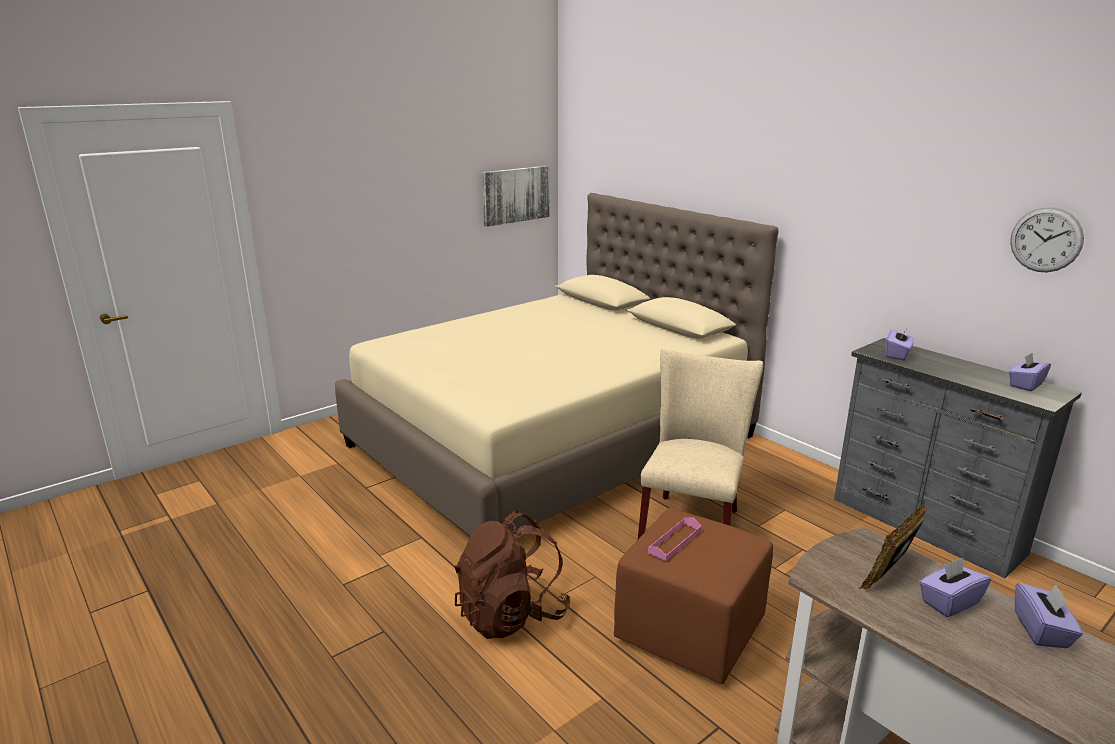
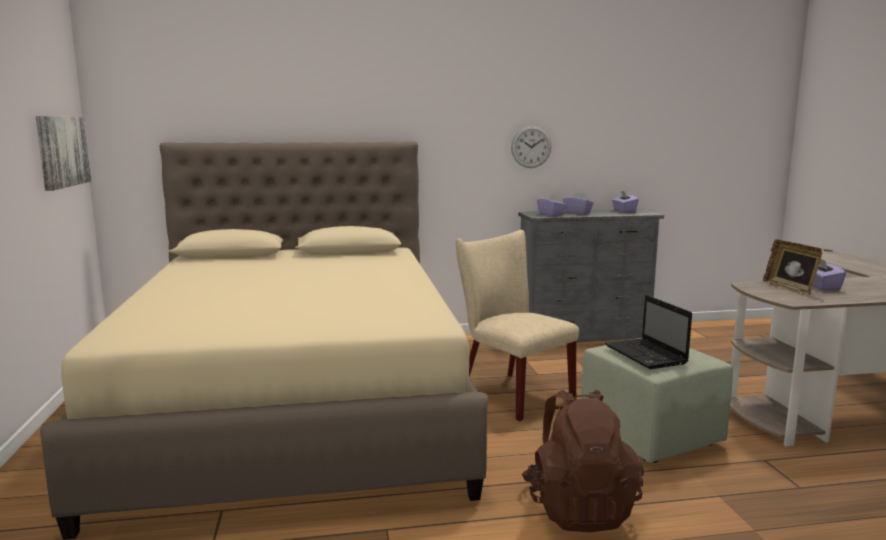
camera: 60 degrees left, 10 degrees down
(675, 541) = (647, 355): pink tray -> laptop
(690, 632) = (652, 436): brown ottoman -> green ottoman
(1041, 630) = (850, 281): purple tissue box -> purple tissue box (577, 213)
(1046, 240) = (606, 120): wall clock -> wall clock (531, 147)

